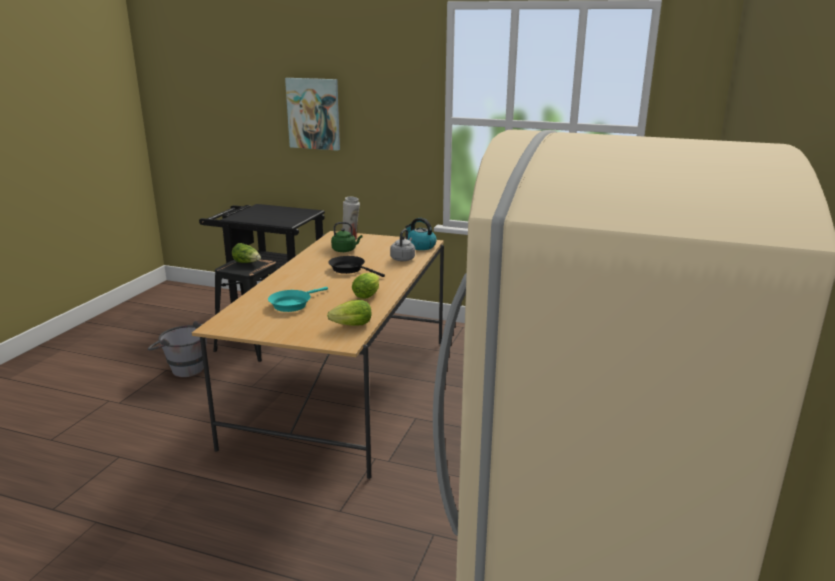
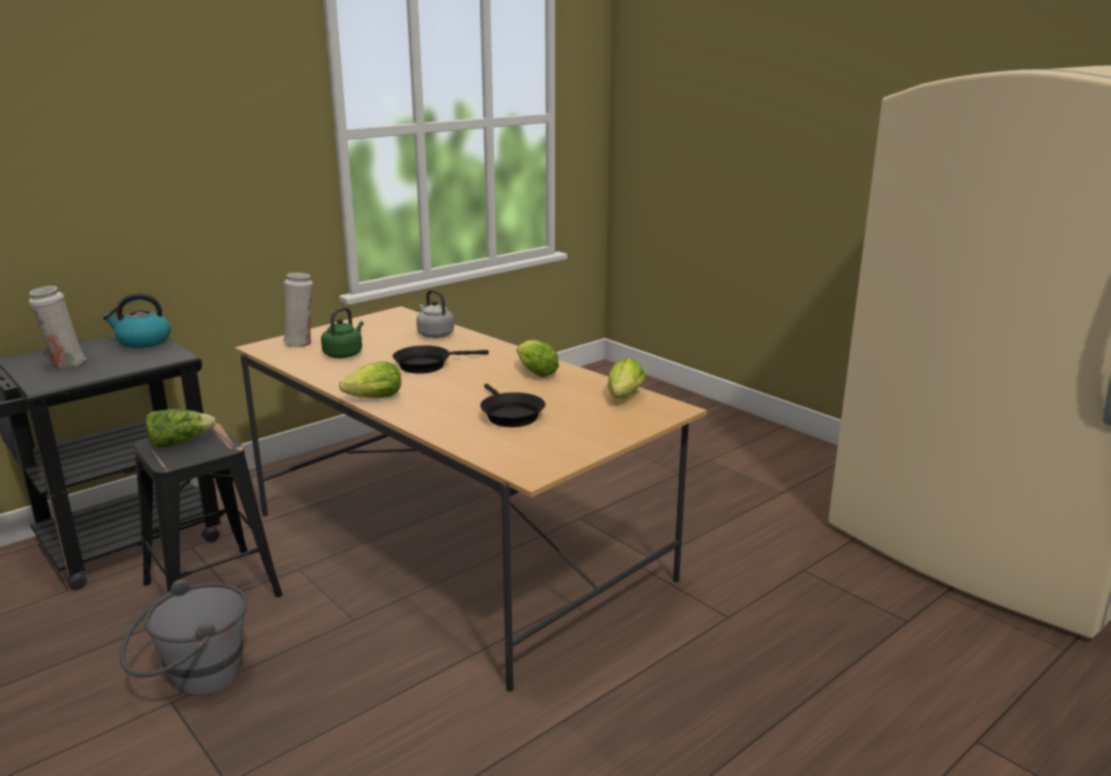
camera: 60 degrees left, 0 degrees up
(260, 213) = (65, 364): none -> white vase
(286, 271) = (371, 399): none -> lettuce
(293, 304) = (510, 415): turquoise frying pan -> black frying pan
(313, 113) = (103, 153): picture -> none
(420, 246) = (403, 319): kettle -> kettle (143, 341)

